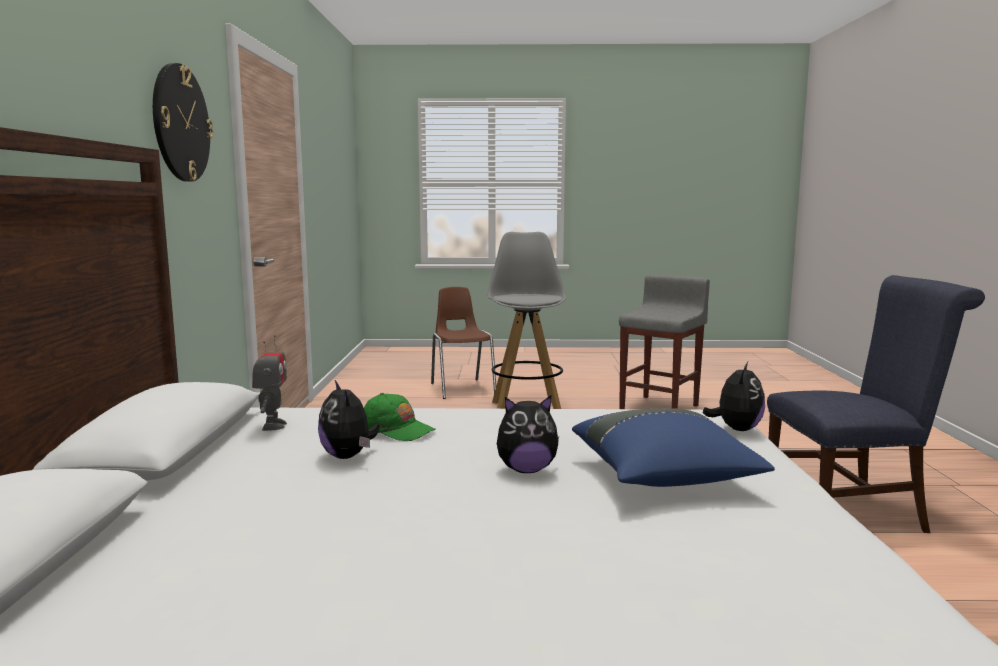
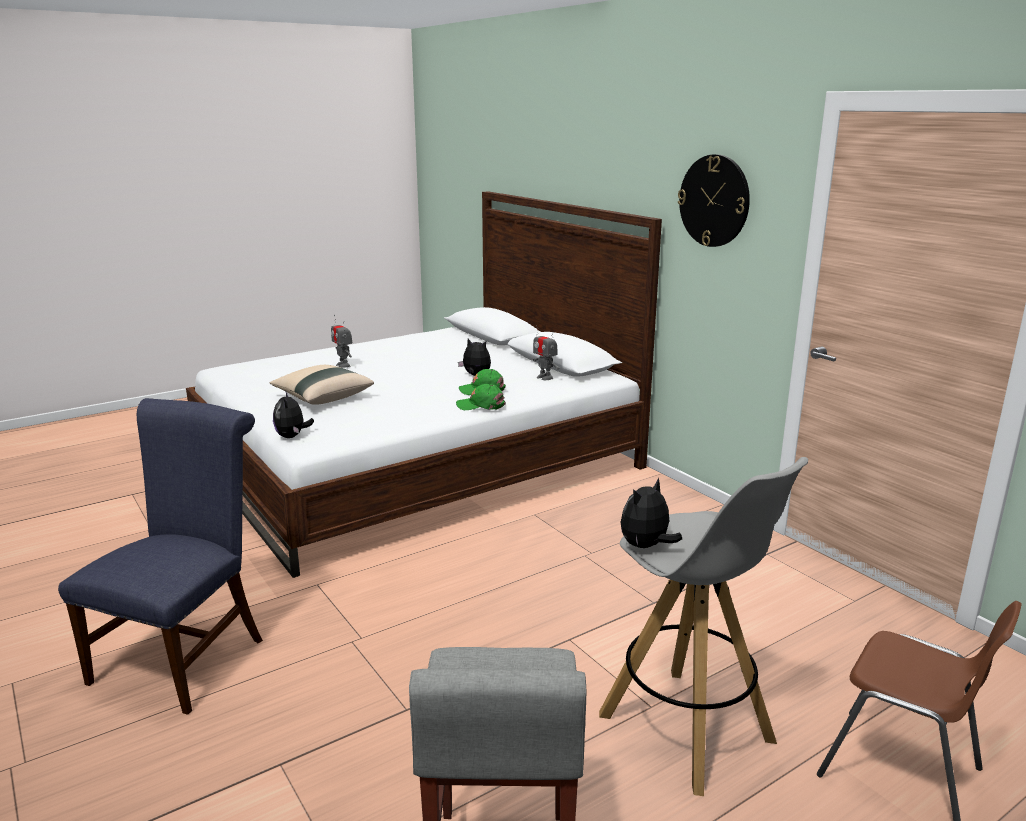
camera: 145 degrees right, 10 degrees up
(443, 413) = (481, 405): none -> green cap
(526, 470) = (389, 388): plush toy -> plush toy (646, 546)
(559, 552) = (343, 365): none -> toy robot
(664, 477) = (322, 398): blue pillow -> beige pillow
(852, 510) = (186, 655): blue chair -> blue chair turned 150 degrees clockwise

